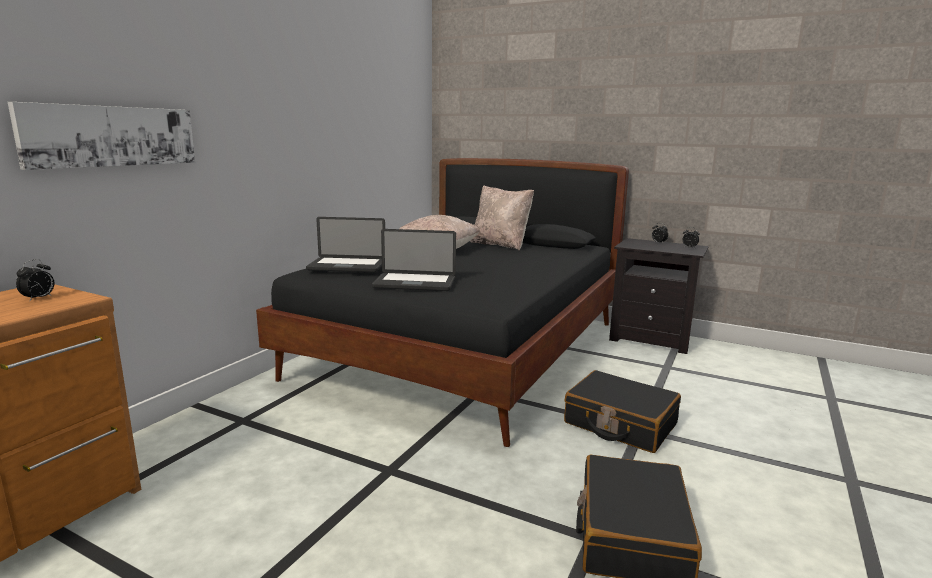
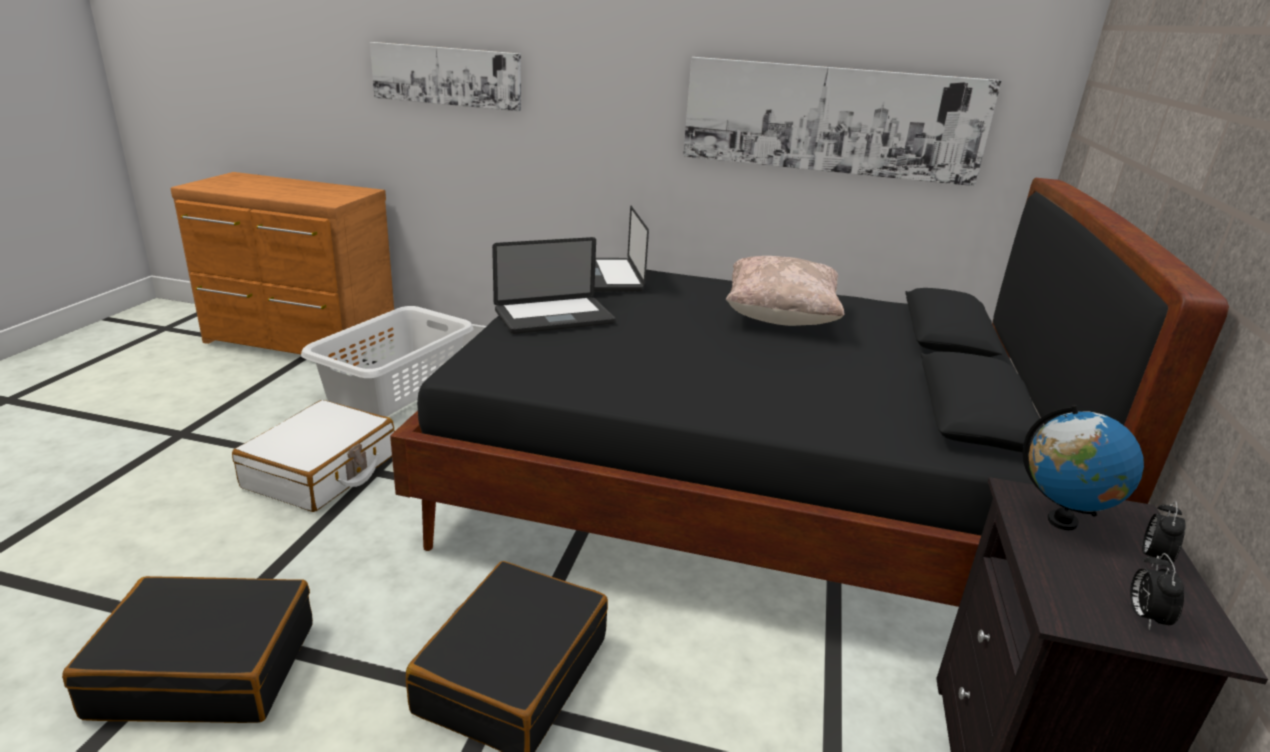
camera: 75 degrees right, 10 degrees up
(39, 298) = (333, 195): alarm clock -> none
(224, 459) = (397, 387): none -> white laundry basket
(365, 143) = (832, 120): none -> picture
(375, 499) = (322, 471): none -> white suitcase
(414, 283) = (554, 317): laptop -> laptop turned 105 degrees counterclockwise
(500, 245) = (891, 362): beige pillow -> none
(641, 245) = (1061, 521): none -> globe

